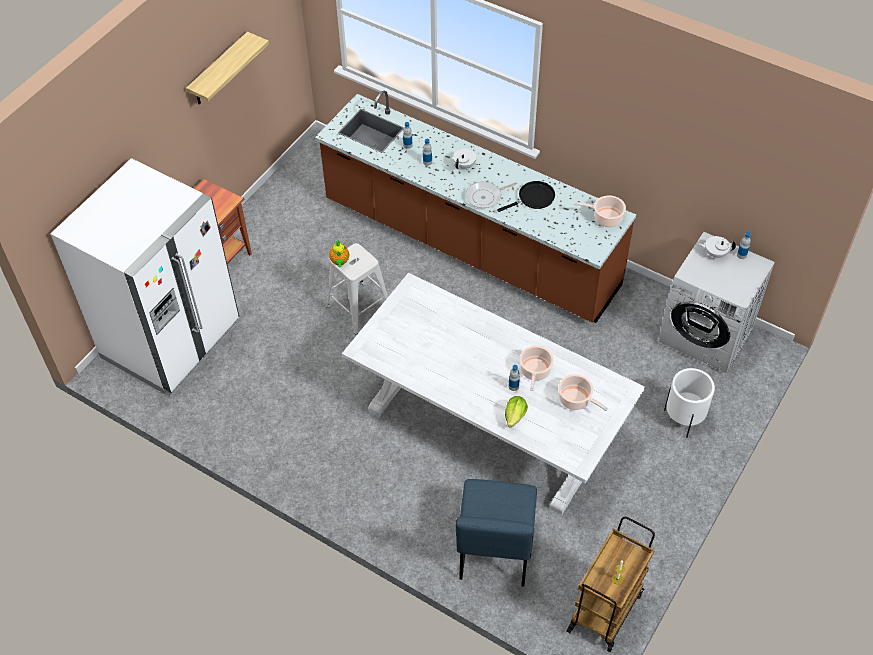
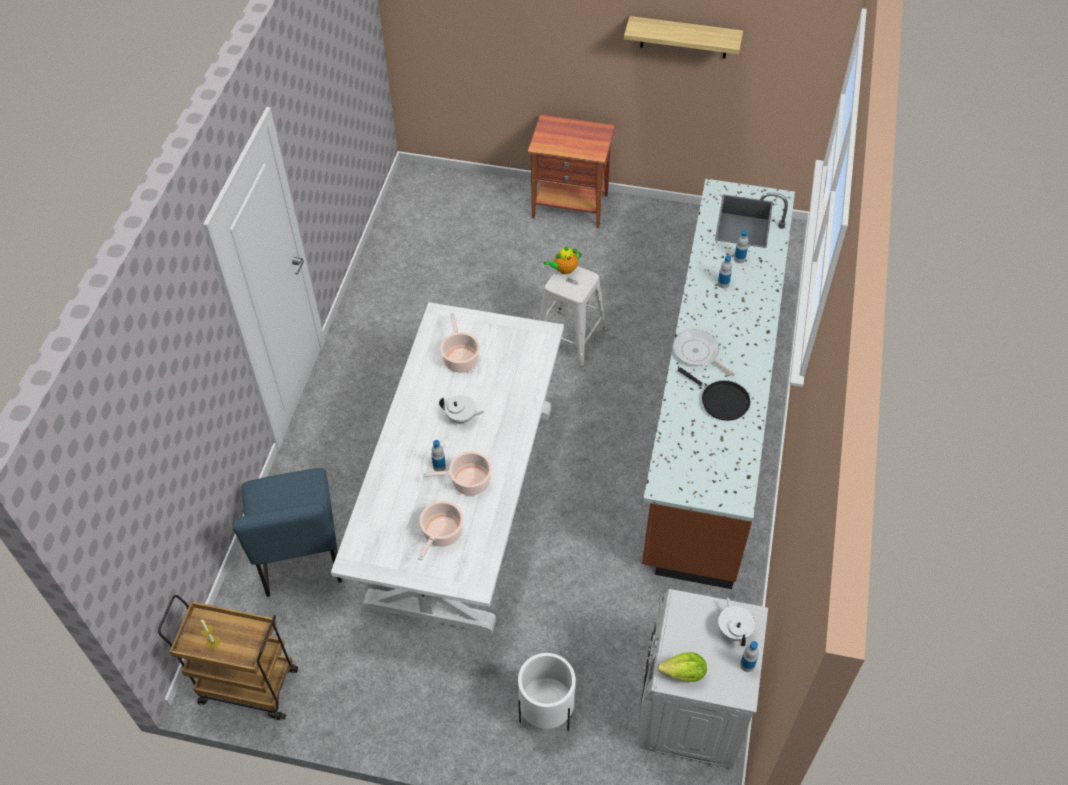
camera: 70 degrees right, 0 degrees up
(171, 340) = (463, 208): white fridge -> none
(465, 165) = (738, 319): white teapot -> white teapot (461, 417)
(494, 550) = (299, 554): blue chair -> blue chair turned 90 degrees counterclockwise
(515, 416) = (397, 479): lettuce -> lettuce (684, 674)
(605, 218) = (728, 485): cooking pot -> cooking pot (460, 358)

